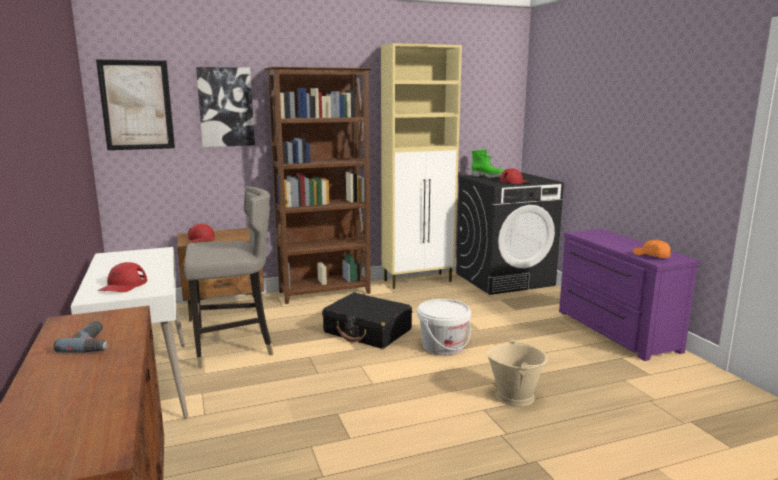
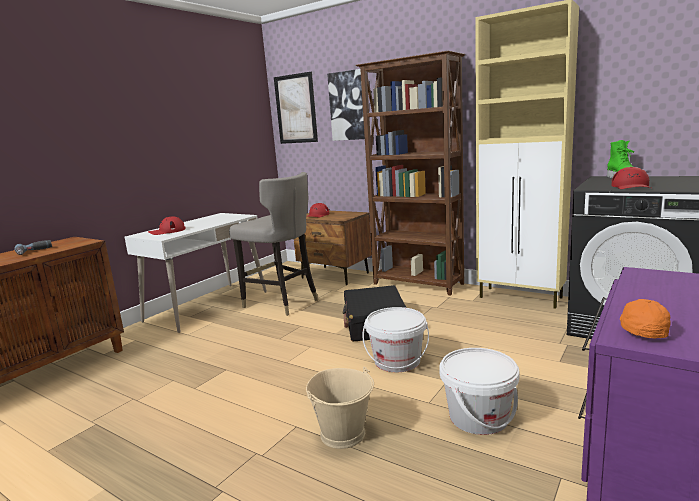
camera: 55 degrees right, 0 degrees up
(547, 352) = (478, 417): none -> white bucket

